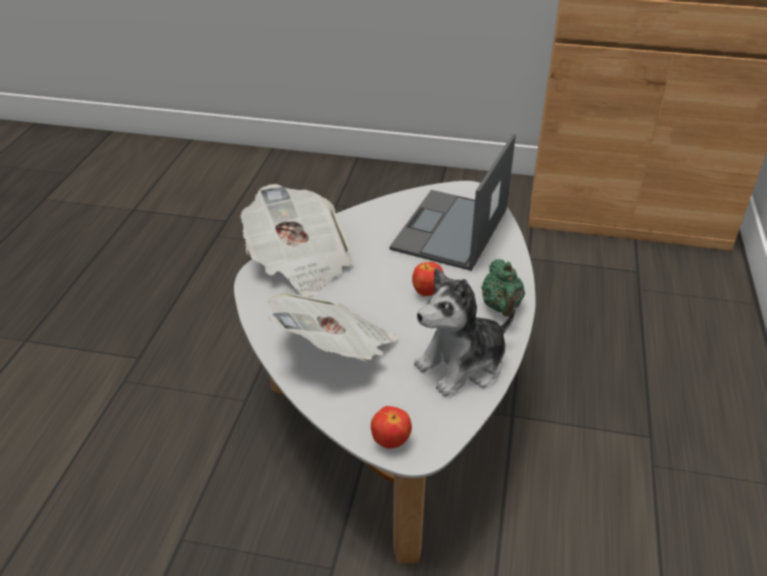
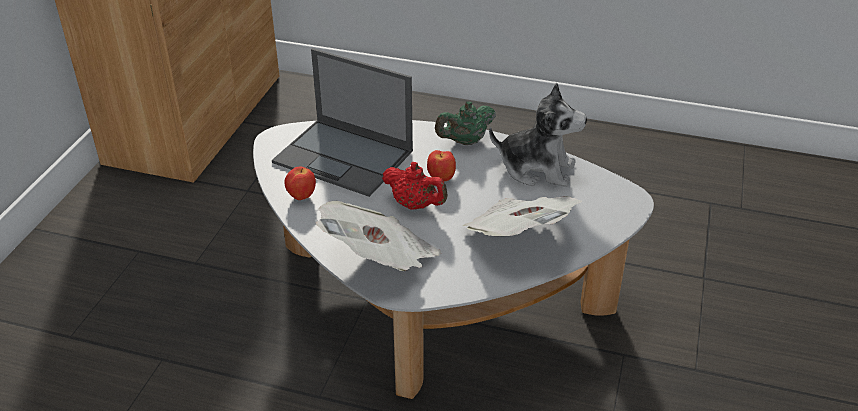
camera: 85 degrees left, 0 degrees up
(380, 278) = (415, 205): none -> red teapot
(391, 441) = (623, 210): apple -> apple (301, 196)
(462, 365) = (537, 168): plush toy -> plush toy turned 45 degrees counterclockwise
(501, 307) = (465, 141): green teapot -> green teapot turned 150 degrees clockwise

